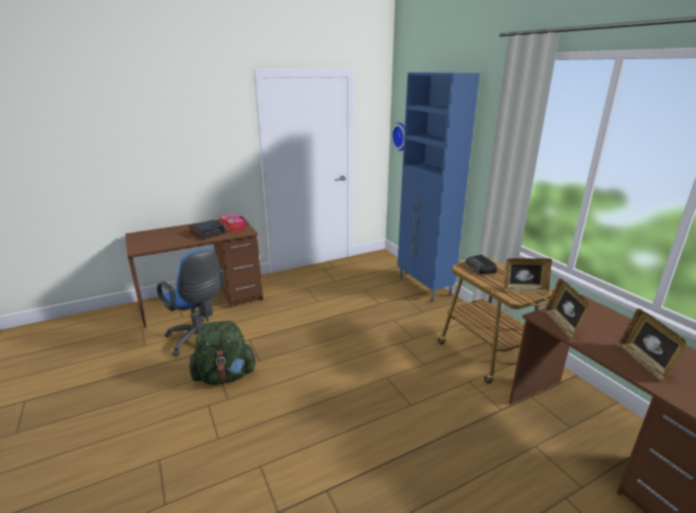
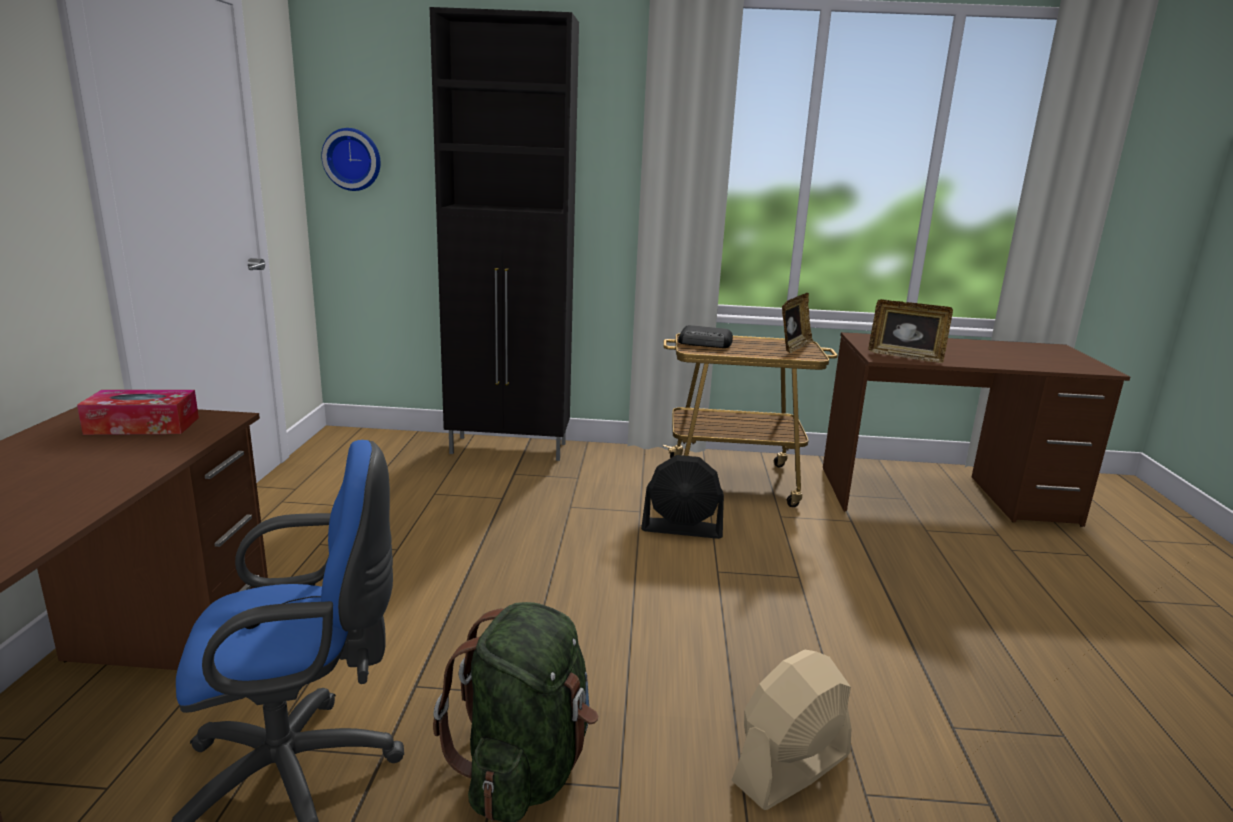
camera: 60 degrees left, 5 degrees down
(207, 233) = (101, 458): alarm clock -> none
(262, 439) = (791, 768): none -> beige fan
(413, 355) = (682, 529): none -> black fan
(424, 287) = (510, 449): blue cabinet -> black cabinet
(644, 362) = (998, 357): picture frame -> none

